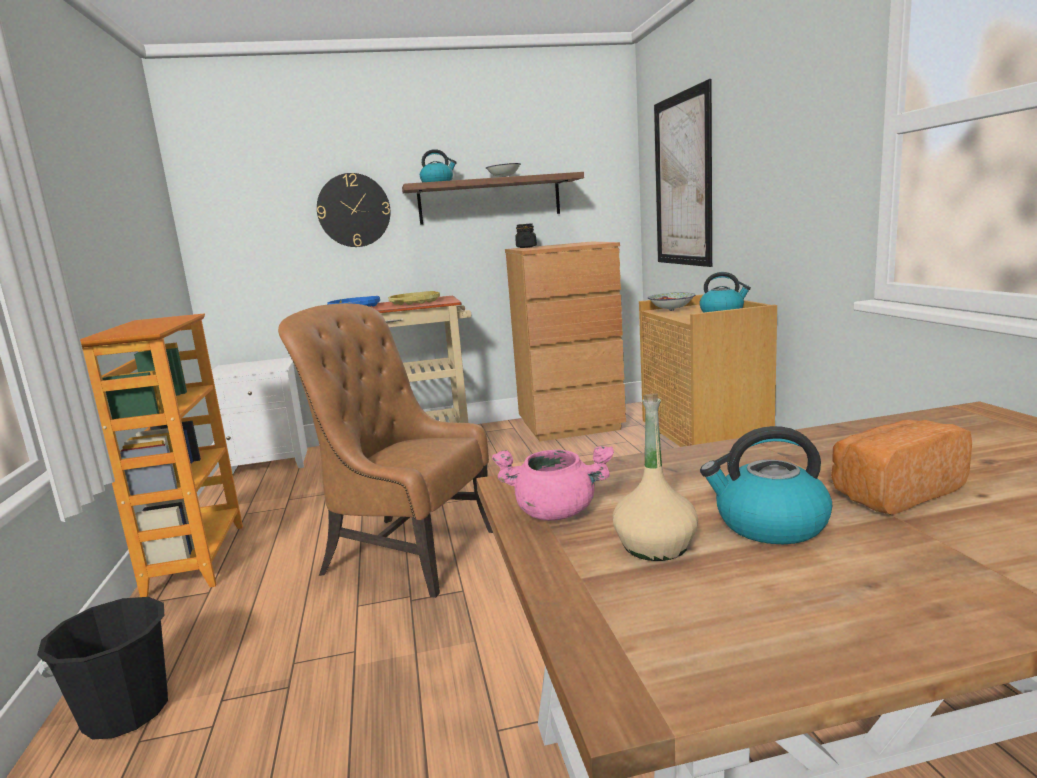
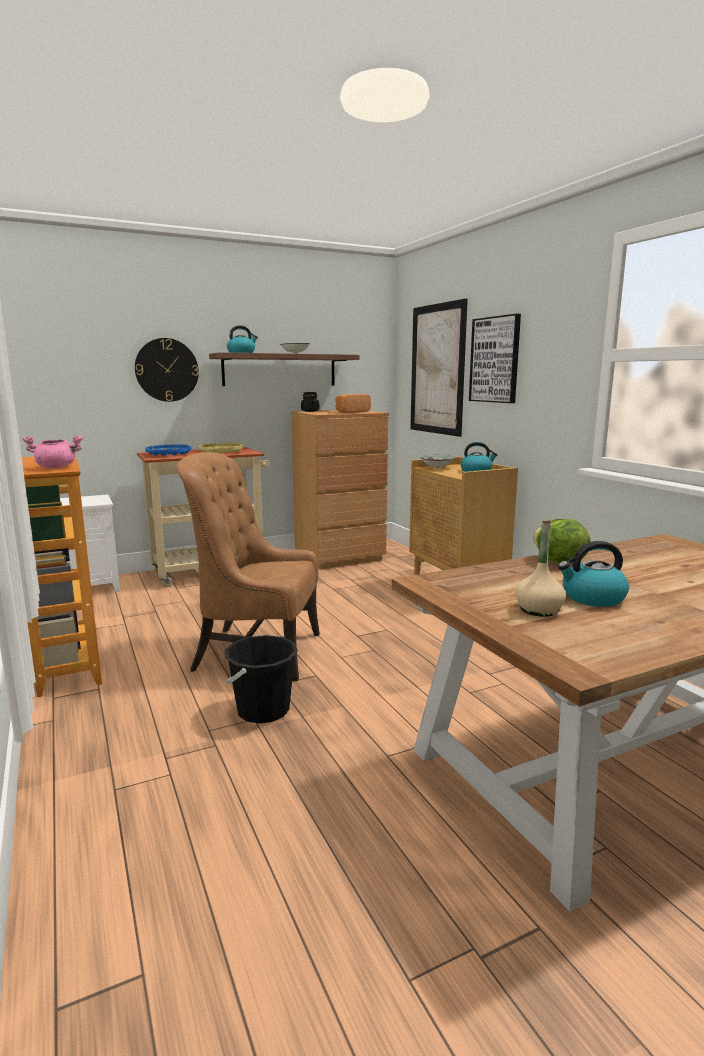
camera: 15 degrees left, 0 degrees up
(126, 712) = (88, 773): black bucket -> black bucket (263, 710)
(556, 512) = (465, 595): pink cooking pot -> pink cooking pot (57, 467)
(746, 157) = (495, 360): none -> picture
(758, 453) = (558, 562): none -> lettuce
(893, 492) = (646, 581): bread -> bread (351, 412)

